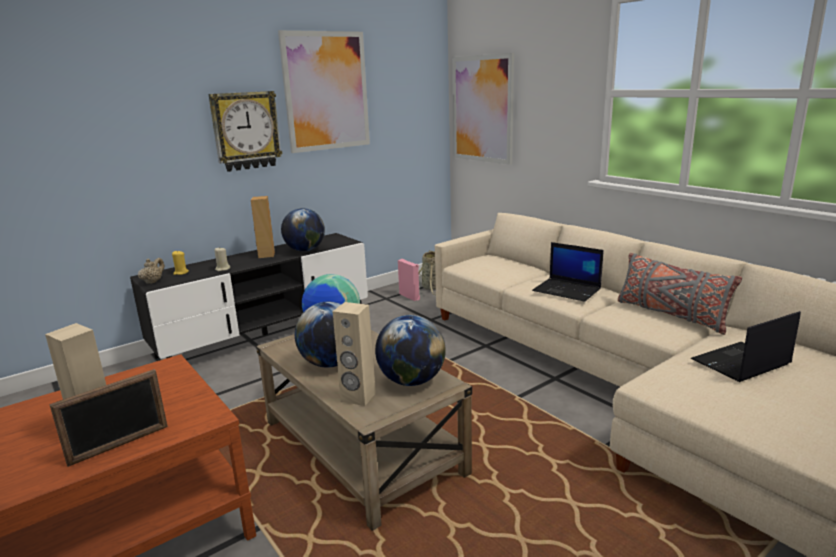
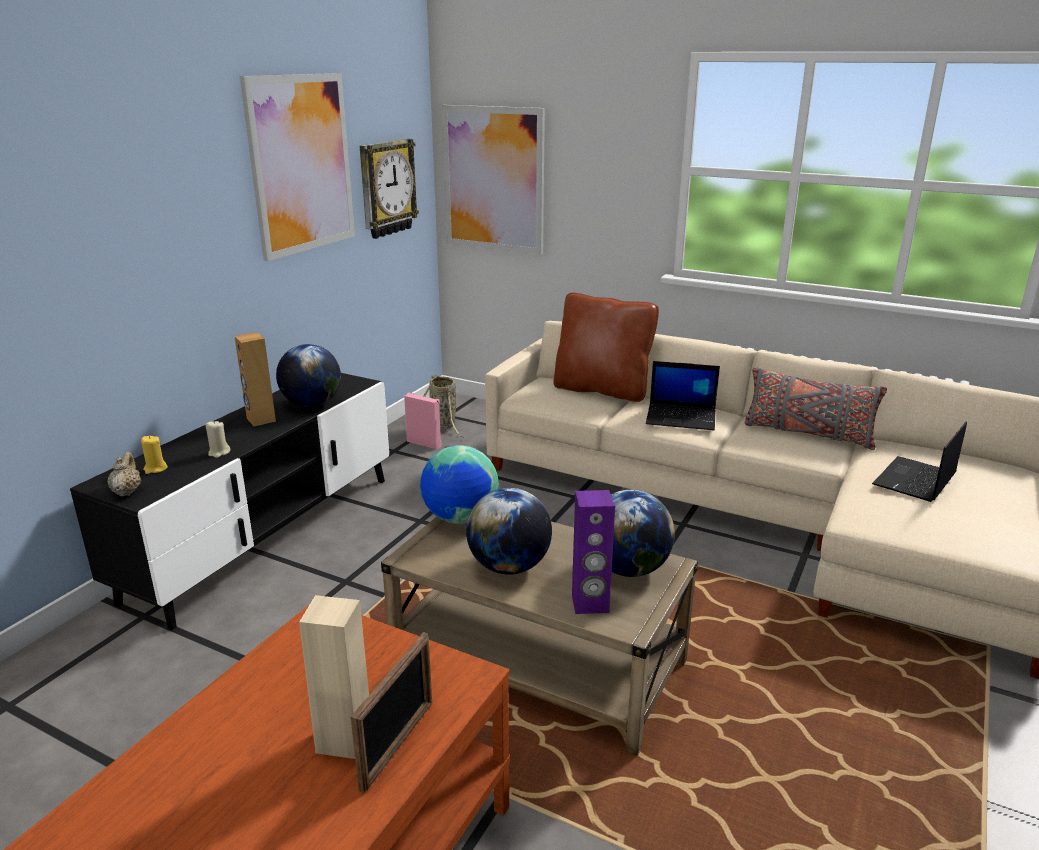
camera: 25 degrees left, 5 degrees up
(246, 131) = (207, 234): wall clock -> wall clock (386, 188)
(358, 397) = (590, 604): beige speaker -> purple speaker
(525, 266) = (602, 390): none -> brown pillow

